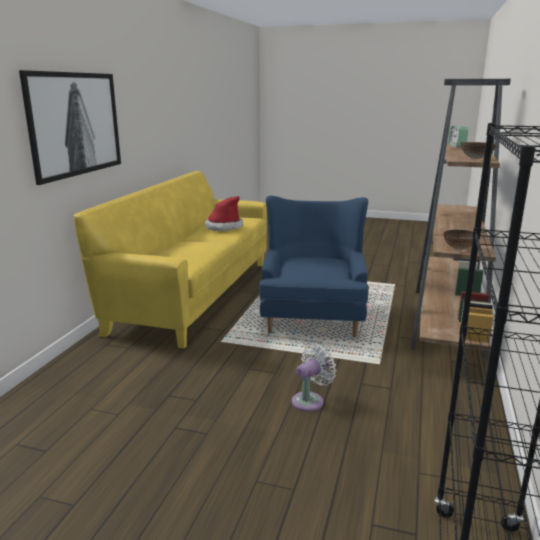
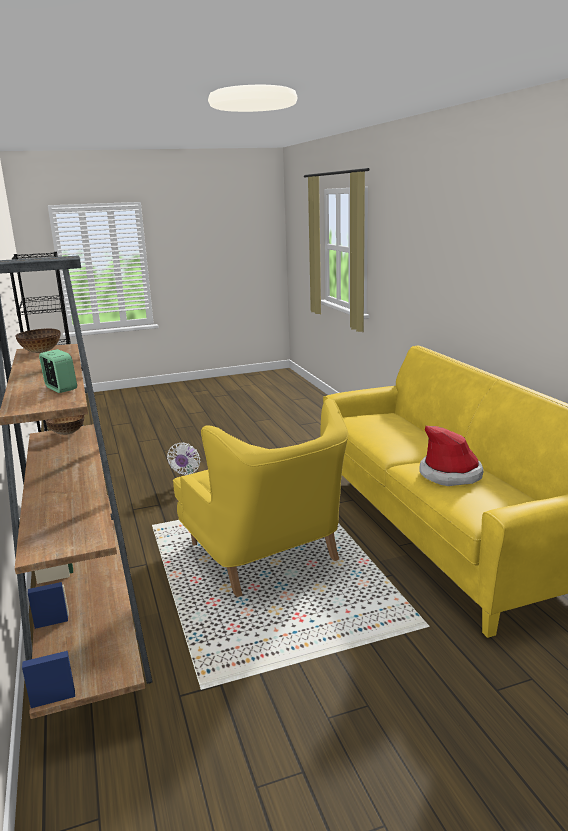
camera: 145 degrees right, 0 degrees up
(74, 124) = (443, 268): picture -> none
(313, 316) = (265, 554): blue armchair -> yellow armchair

